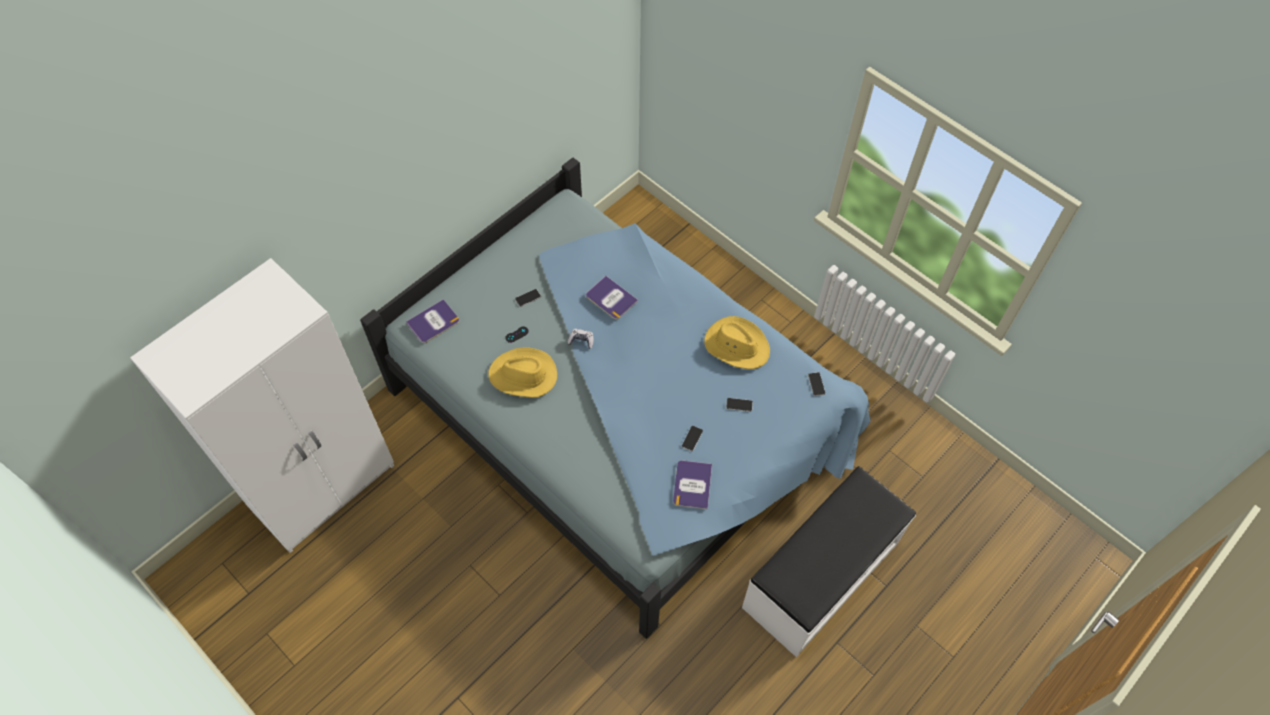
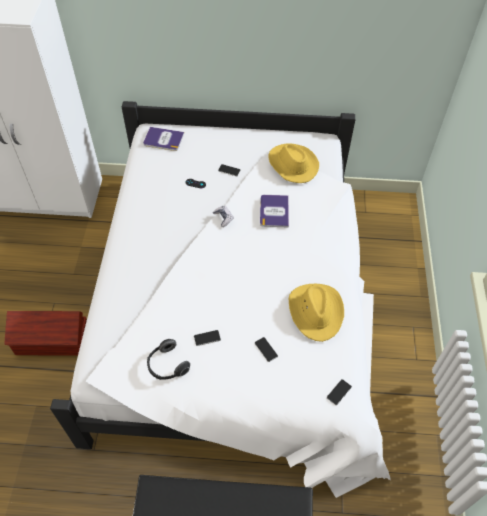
camera: 50 degrees right, 5 degrees down
(516, 592) = (53, 342): none -> brown storage box
(523, 376) = (167, 208): yellow hat -> yellow hat (292, 165)
(625, 416) = (236, 310): blue bed -> white bed
(692, 485) = (167, 366): book -> headphones

